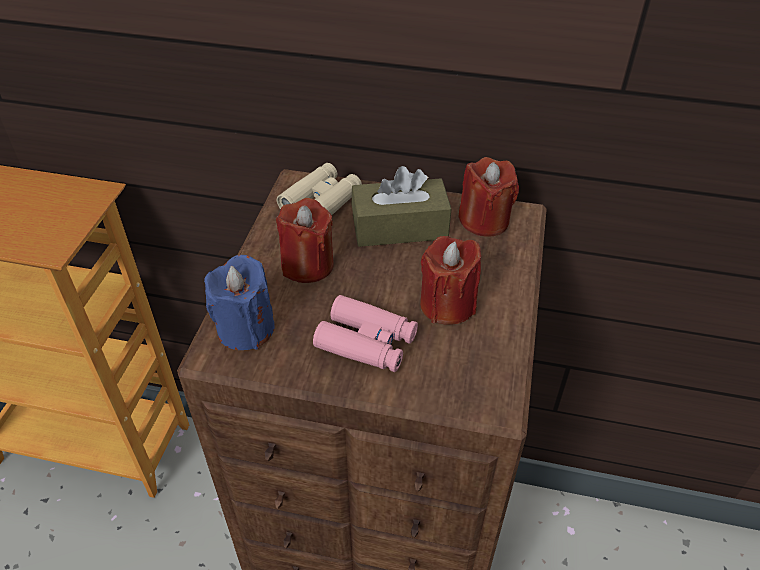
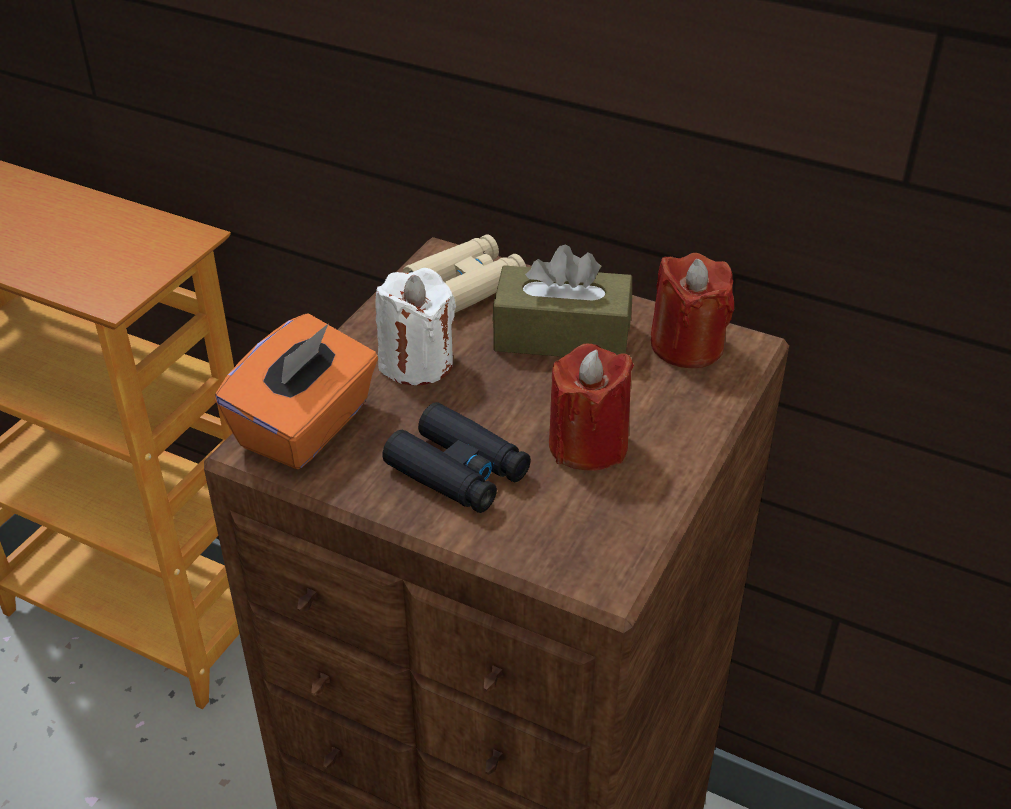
camera: 15 degrees right, 5 degrees down
(245, 328) = (306, 426): blue candle -> orange tissue box
(307, 265) = (416, 363): red candle -> white candle
(367, 342) = (458, 471): pink binoculars -> black binoculars

